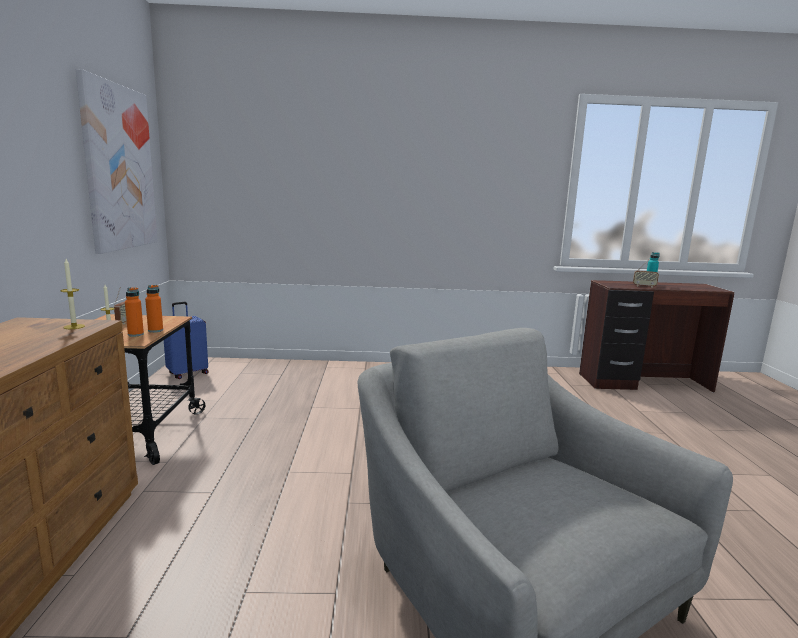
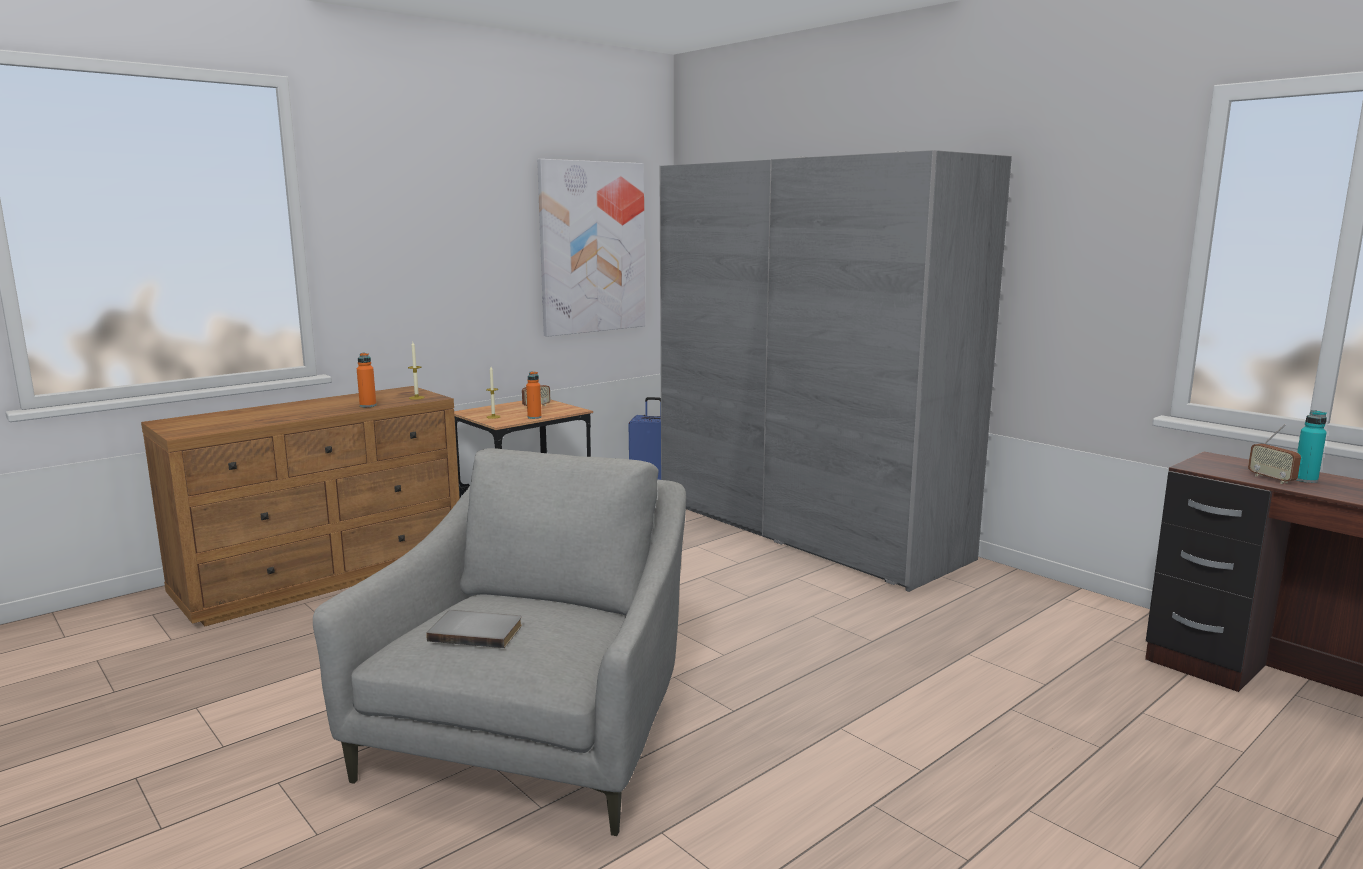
camera: 50 degrees right, 0 degrees up
(135, 334) = (514, 418): orange bottle -> orange bottle (368, 405)
(350, 375) = (805, 529): none -> grey wardrobe
(564, 519) = (477, 631): none -> grey book

